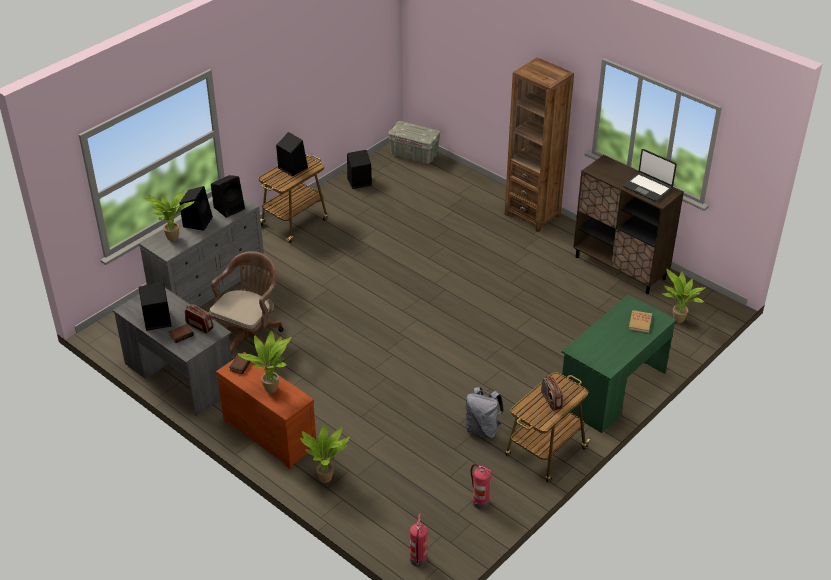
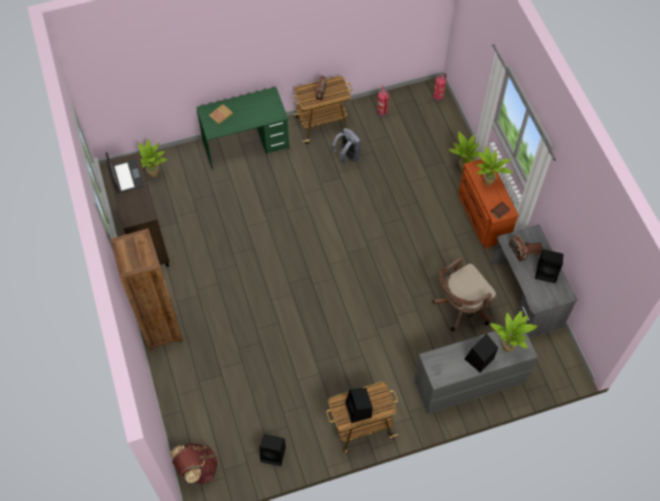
camera: 150 degrees left, 20 degrees up
(229, 207) = (444, 364): black speaker -> none
(414, 155) = (197, 468): grey storage box -> brown backpack

